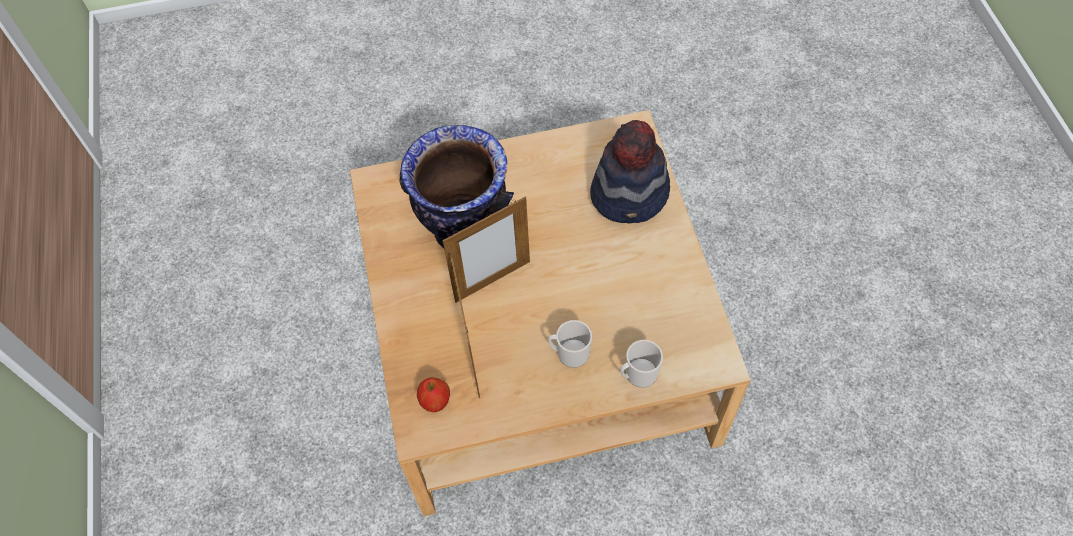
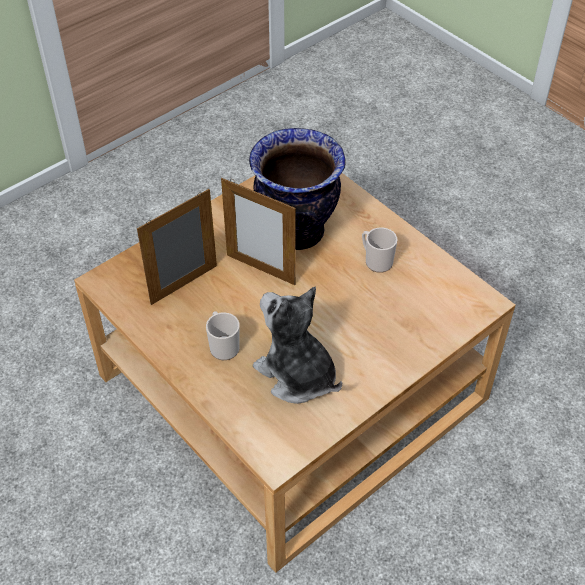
camera: 60 degrees right, 10 degrees down
(435, 401) = (133, 279): apple -> none
(630, 194) = (411, 326): hat -> none
(636, 307) = (297, 375): none -> plush toy
(638, 374) = (230, 401): mug -> mug (376, 261)

